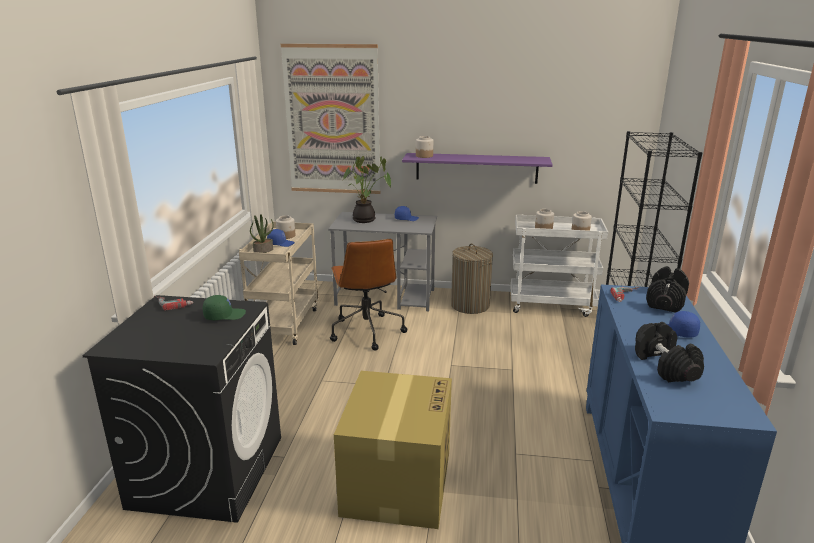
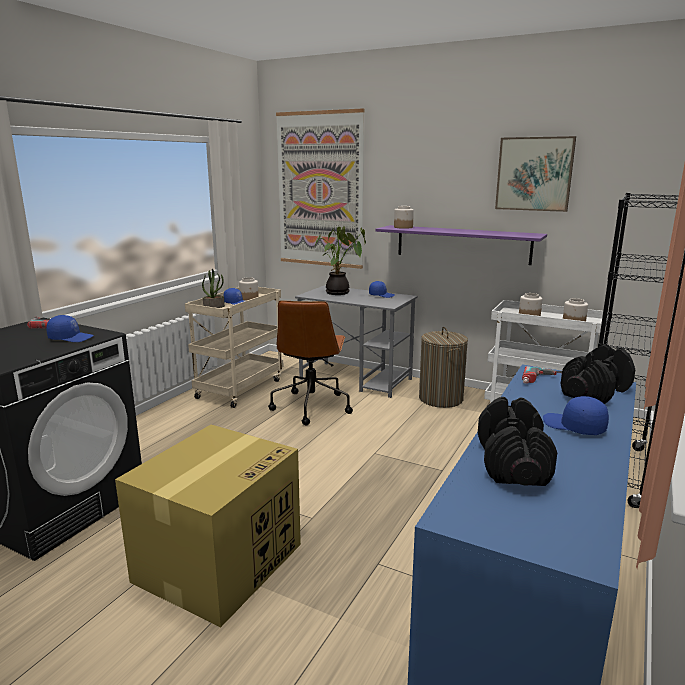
camera: 20 degrees right, 5 degrees down
(224, 315) = (71, 338): green cap -> blue cap
(538, 107) = (534, 174): none -> picture

